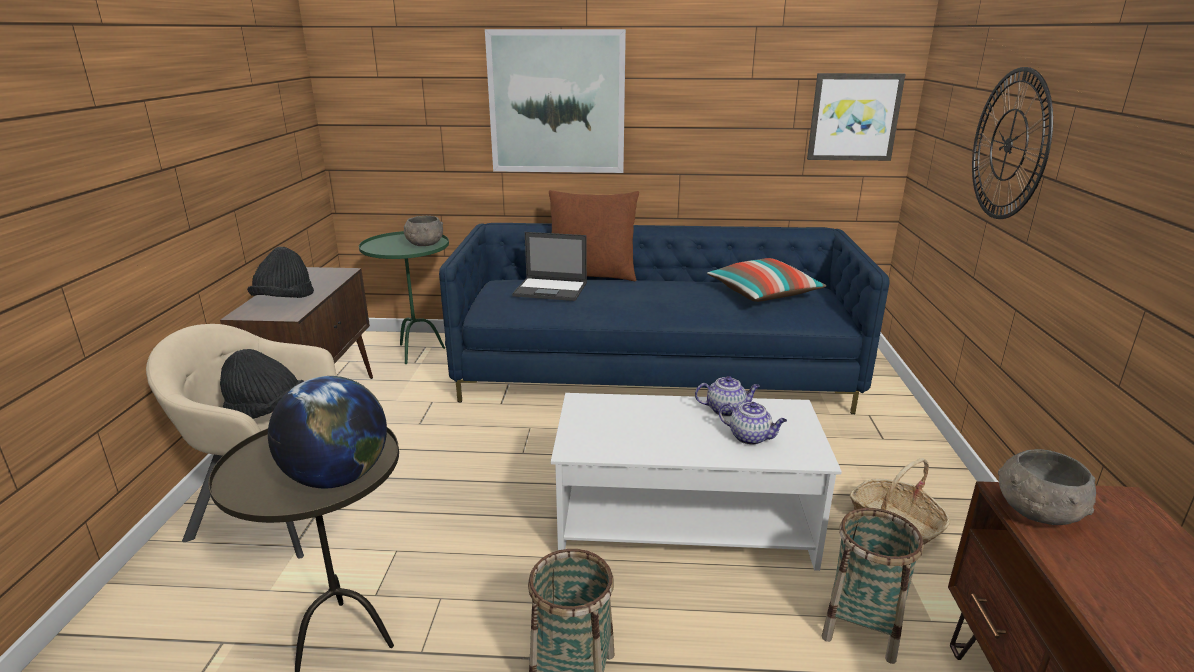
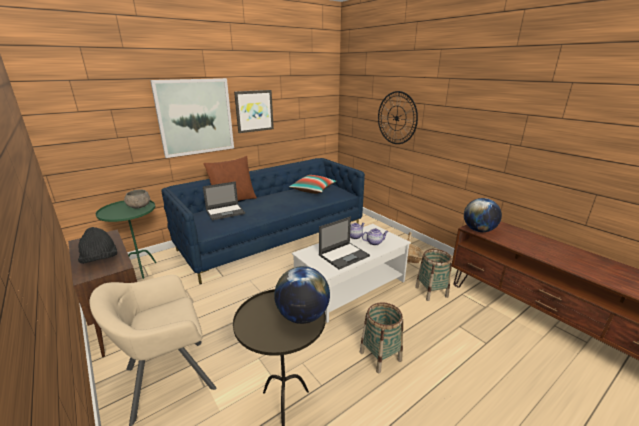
camera: 40 degrees left, 0 degrees up
(266, 411) = (171, 319): black hat -> none
(648, 435) = (344, 255): none -> laptop
(853, 117) = (319, 111): picture -> picture (254, 111)
(1037, 512) = (479, 230): grey bowl -> globe

